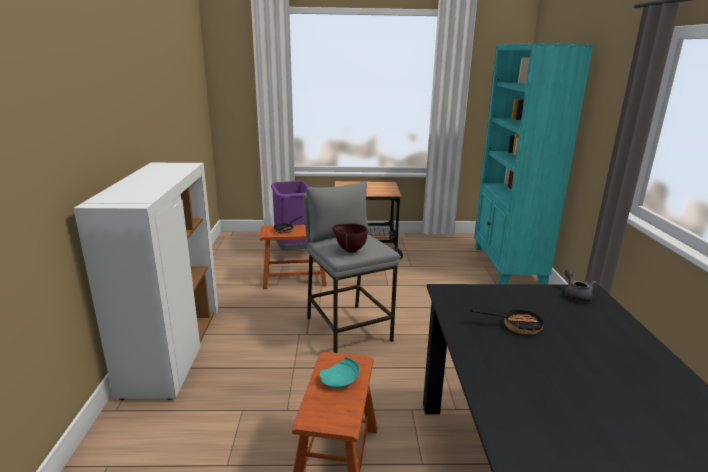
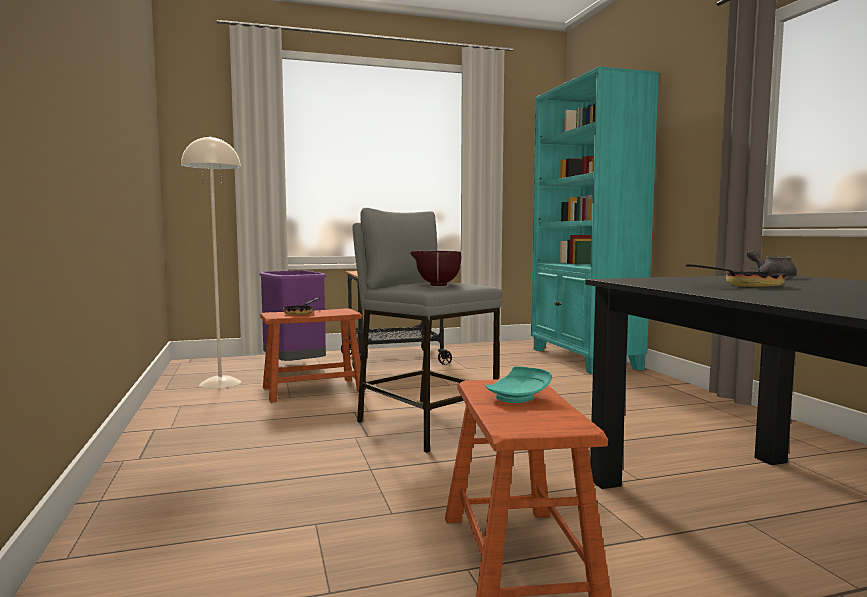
camera: 15 degrees left, 15 degrees down
(173, 350) = (151, 474): white cabinet -> none
(241, 263) = (220, 383): none -> beige floor lamp

